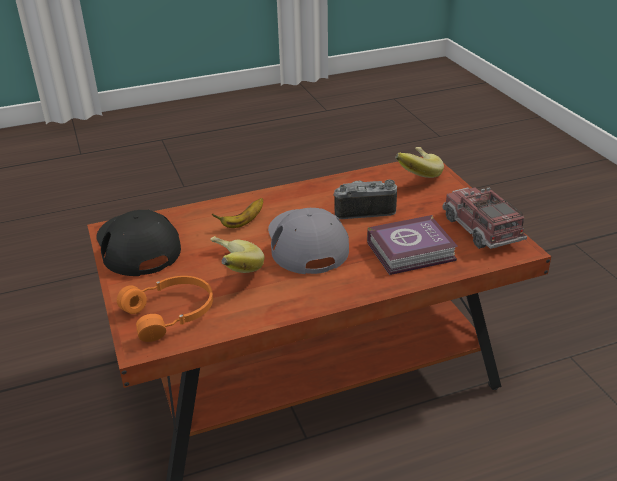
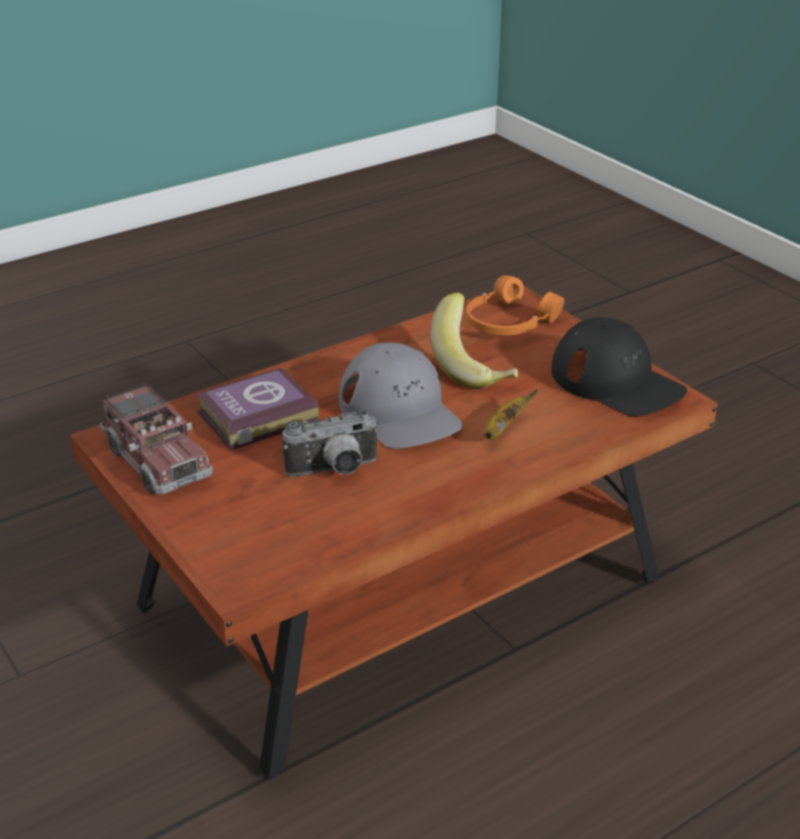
camera: 165 degrees right, 0 degrees up
(414, 175) = (259, 554): banana -> none

